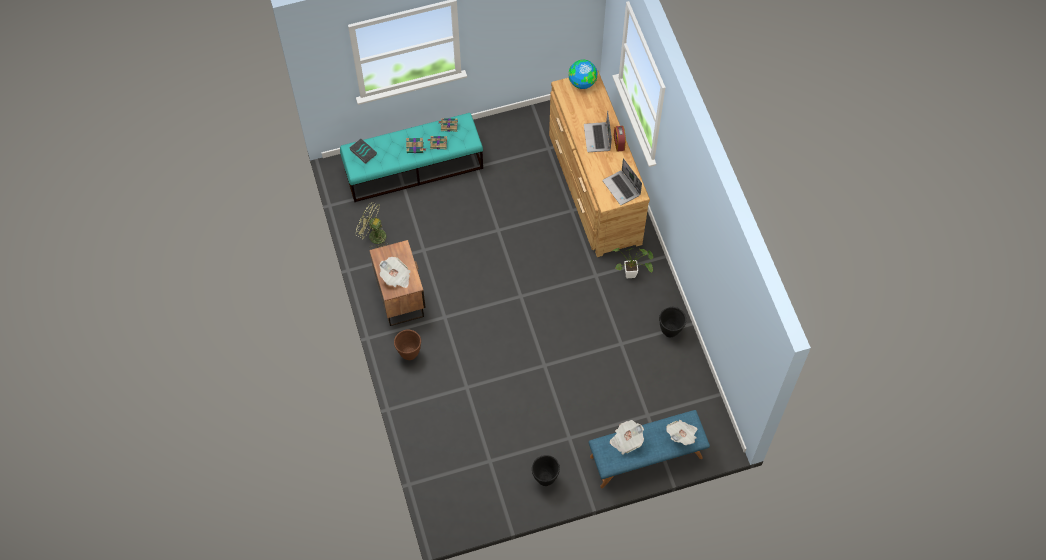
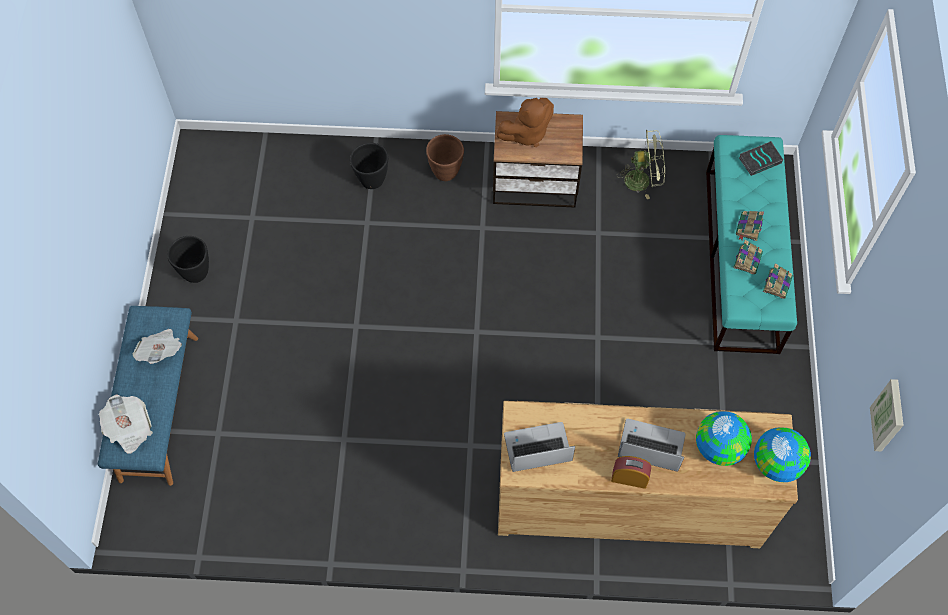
camera: 110 degrees right, 0 degrees up
(373, 236) = (643, 179): green fan -> green fan turned 45 degrees clockwise
(396, 277) = (526, 133): newspaper -> brown plush toy
(557, 21) = (889, 416): none -> picture
(584, 108) = (719, 447): none -> globe
(633, 274) = (451, 500): potted plant -> none
(670, 330) = (333, 518): black planter -> black planter (371, 180)

